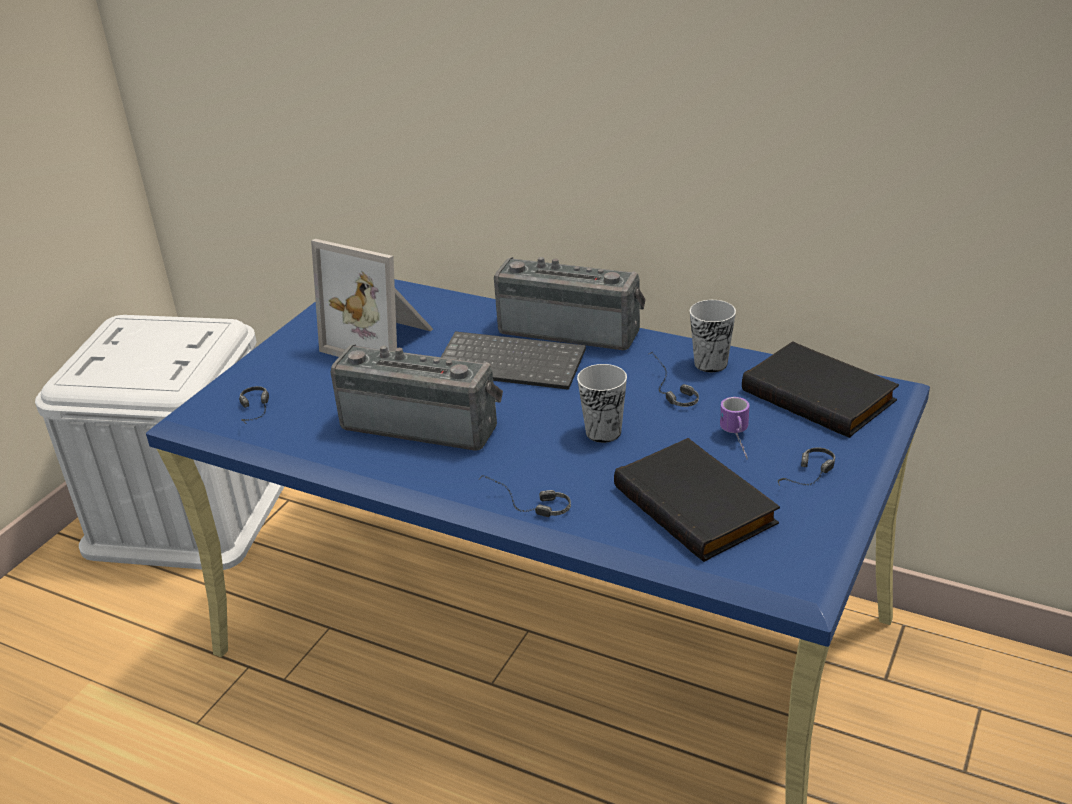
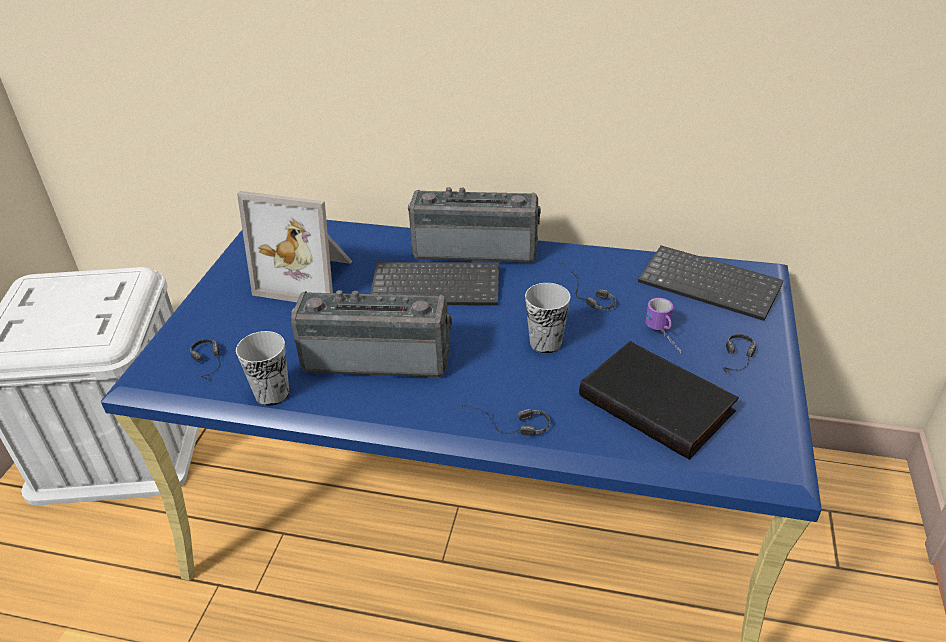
camera: 15 degrees left, 5 degrees up
(710, 363) = (608, 266): cup -> cup (272, 394)
(821, 395) = (711, 284): black book -> keyboard

